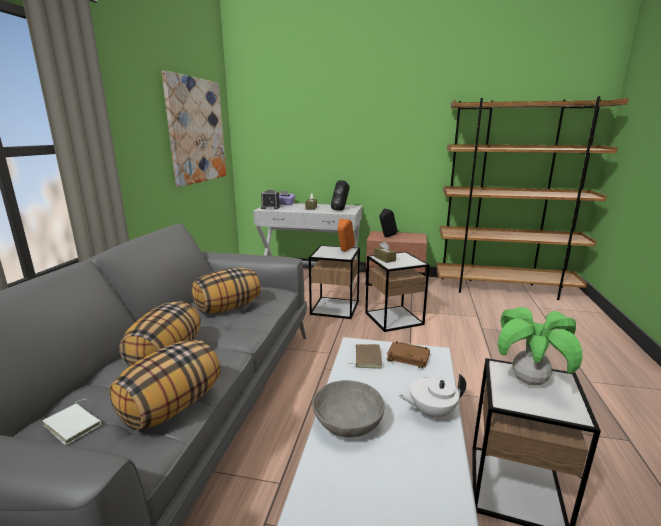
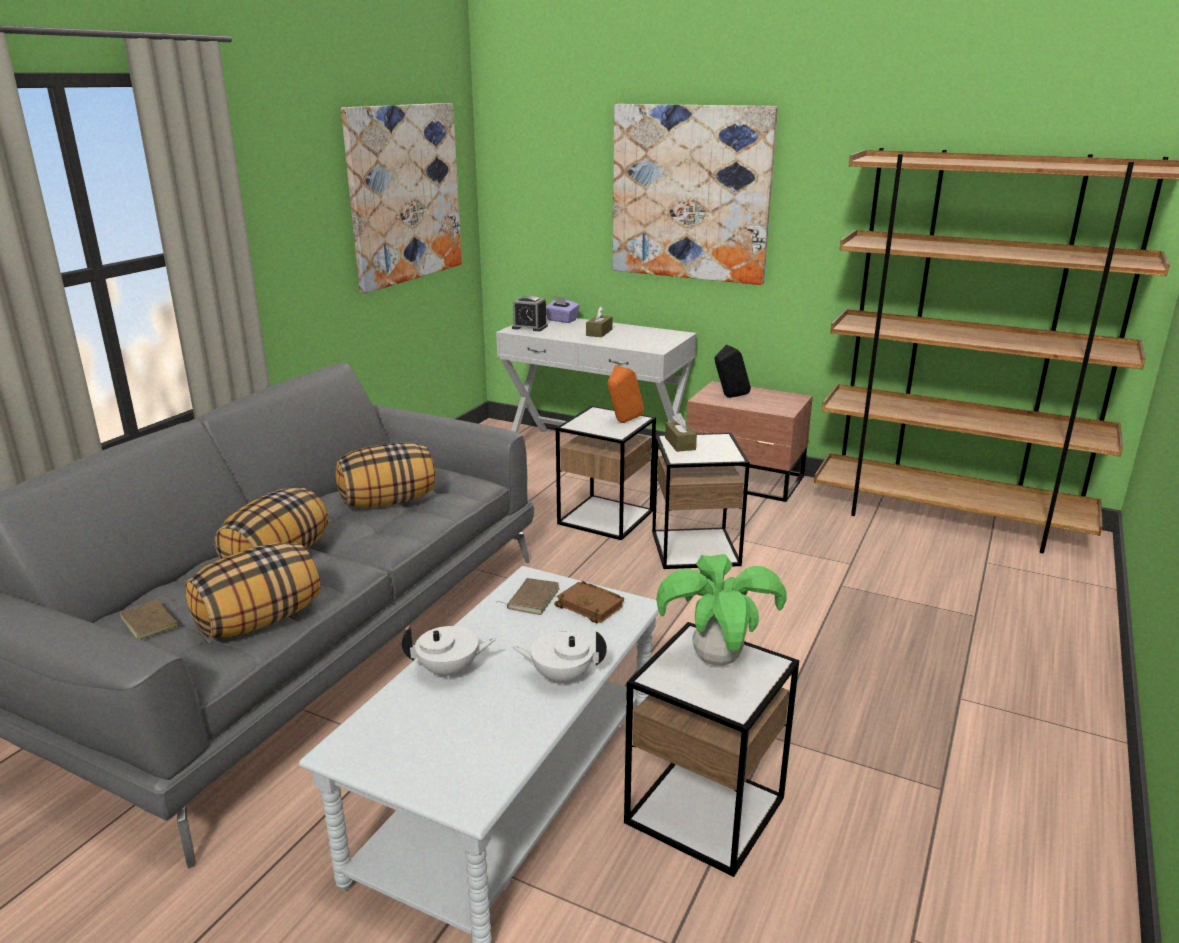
camera: 15 degrees right, 5 degrees up
(75, 424) = (151, 622): white book -> brown book
(341, 210) = (648, 342): black speaker -> none
(348, 422) = (449, 671): grey bowl -> white teapot
(356, 131) = (690, 193): none -> picture

